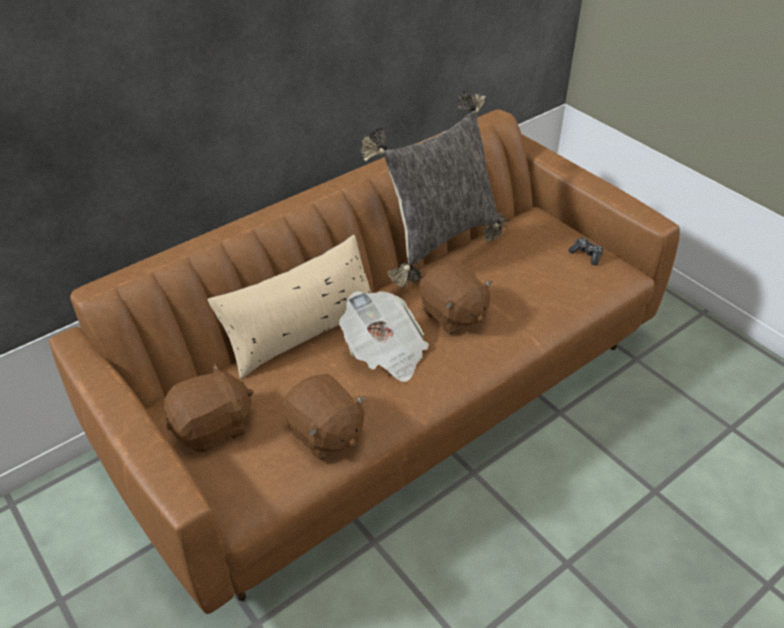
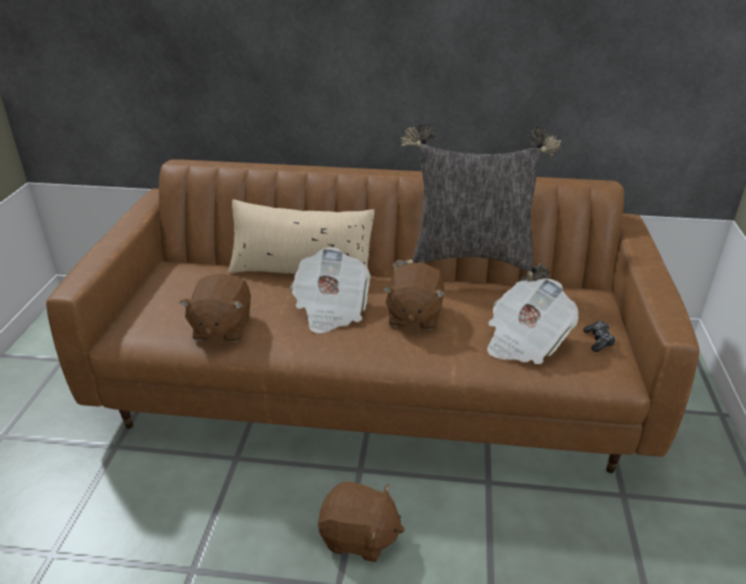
camera: 45 degrees right, 10 degrees down
(213, 427) = (175, 287): brown plush toy -> brown plush toy (359, 537)
(548, 285) = (525, 340): none -> newspaper

